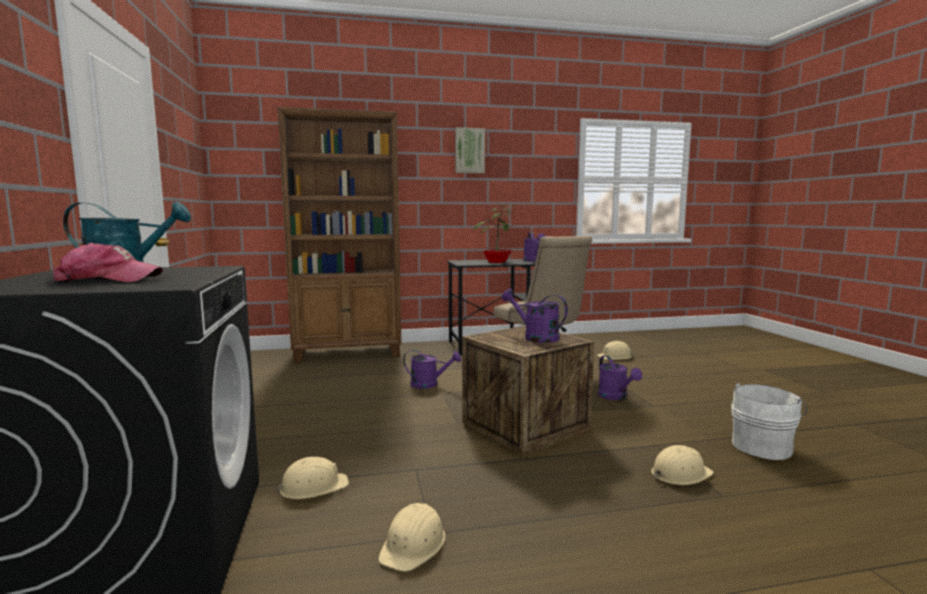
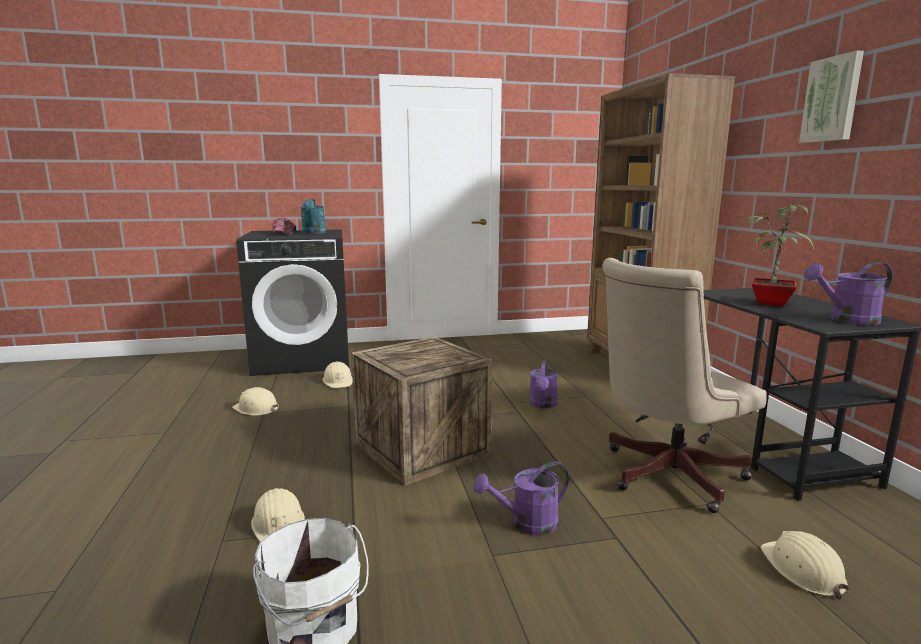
camera: 90 degrees right, 5 degrees up
(535, 337) = (423, 358): purple watering can -> none

